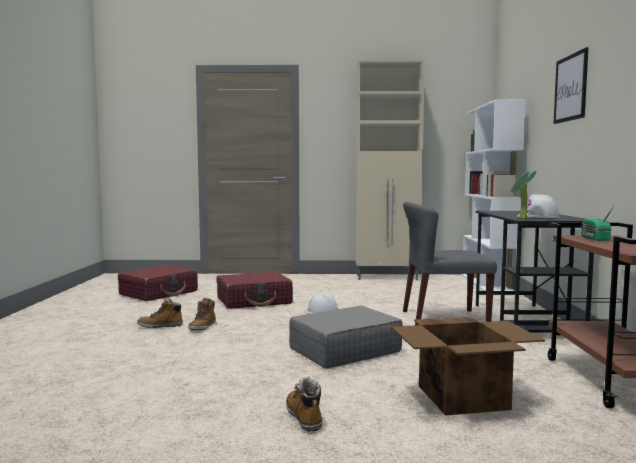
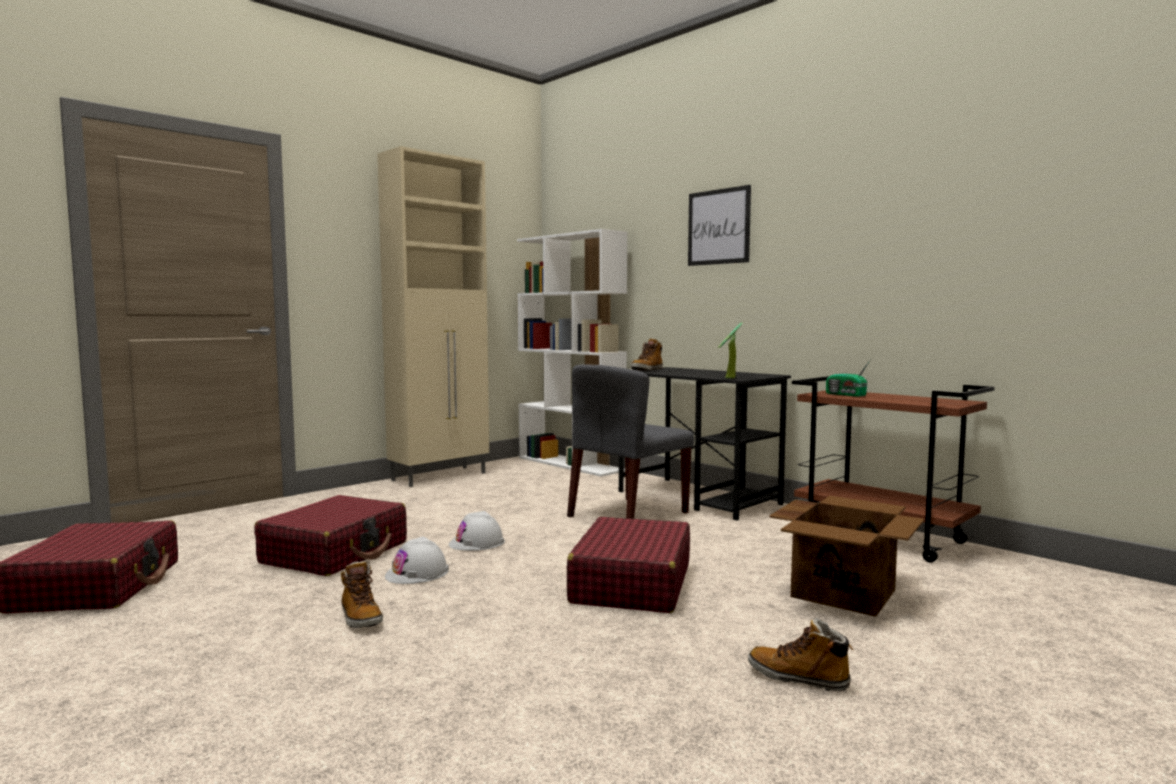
camera: 45 degrees left, 0 degrees up
(160, 326) = (277, 642): boot -> boot (646, 370)
(344, 350) = (631, 584): grey suitcase -> red suitcase
(538, 216) = (723, 374): white hard hat -> white hard hat (417, 573)

